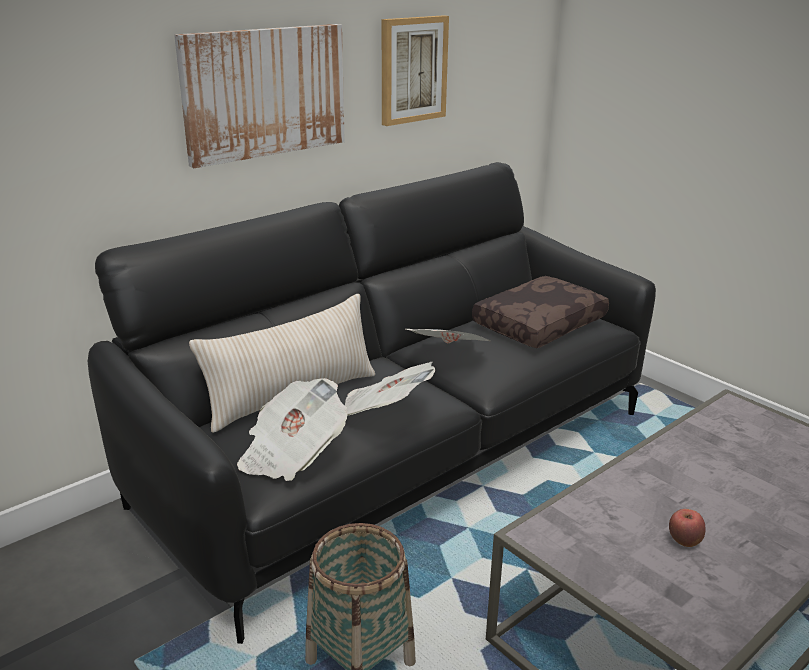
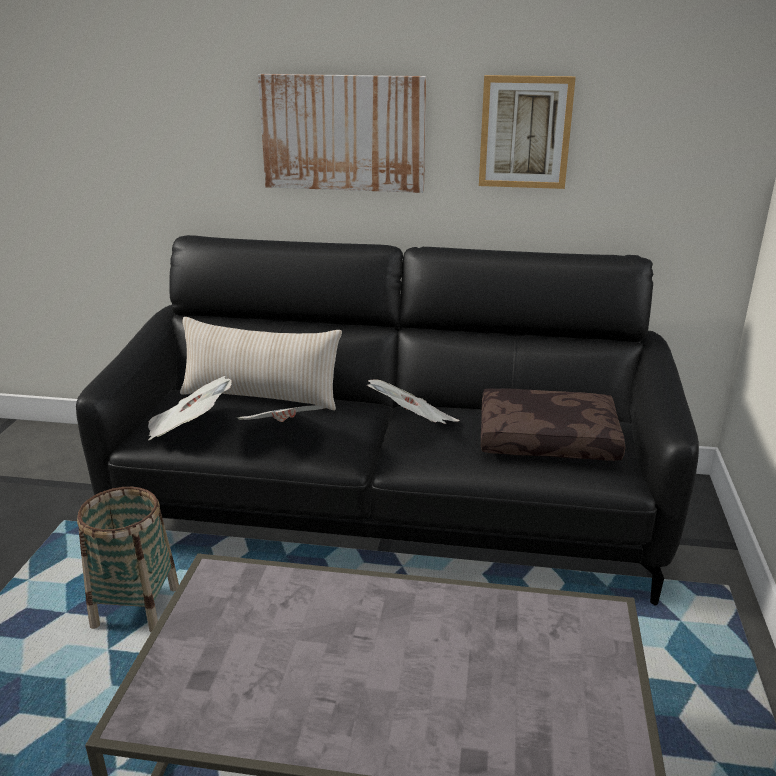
camera: 50 degrees right, 0 degrees up
(684, 542) = (288, 658): apple -> none

